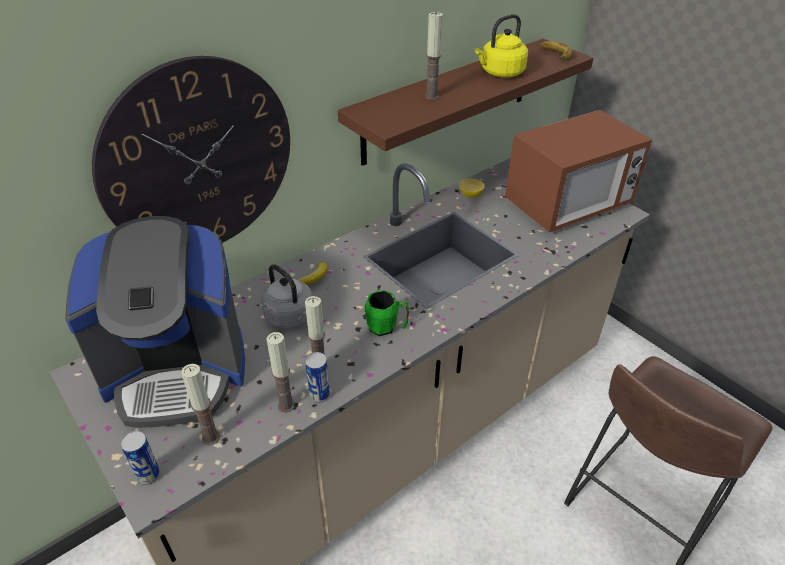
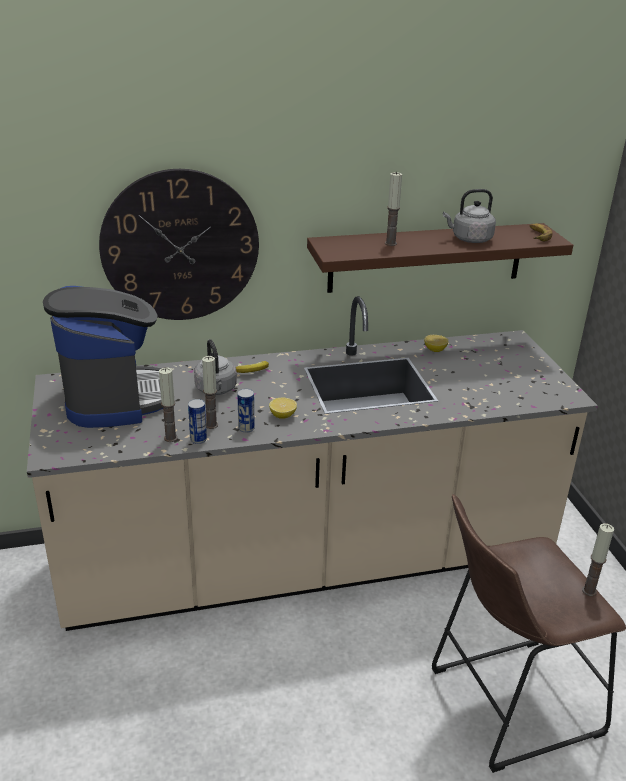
camera: 25 degrees right, 10 degrees down
(148, 475) = (55, 446): can -> can (246, 428)
(178, 371) = (114, 397): coffee machine -> coffee machine turned 120 degrees counterclockwise
(211, 437) = (107, 439): candle -> candle (589, 591)
(387, 327) = (282, 415): green mug -> lemon
(500, 73) = (469, 239): yellow kettle -> grey kettle
(567, 205) = (520, 379): microwave -> none

